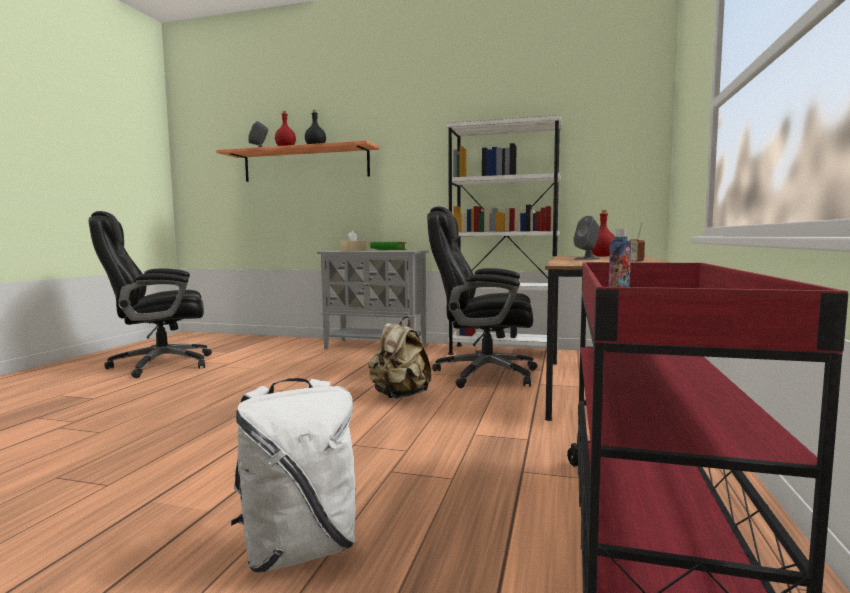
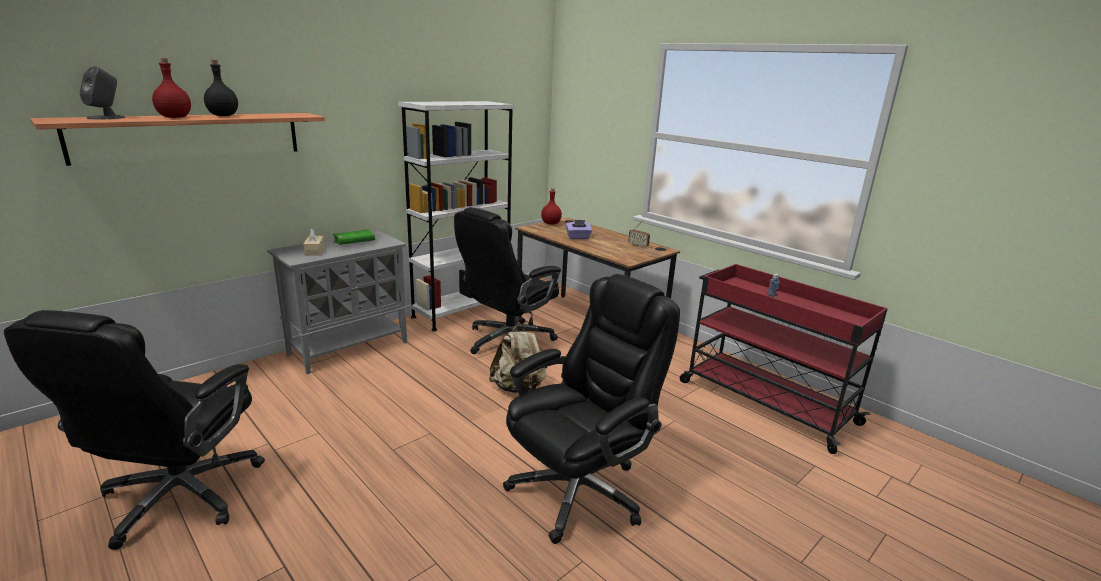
camera: 60 degrees left, 15 degrees up
(235, 458) = (579, 490): none -> black office chair
(299, 549) = (723, 490): white backpack -> none
(587, 259) = (578, 237): grey speaker -> purple tissue box

